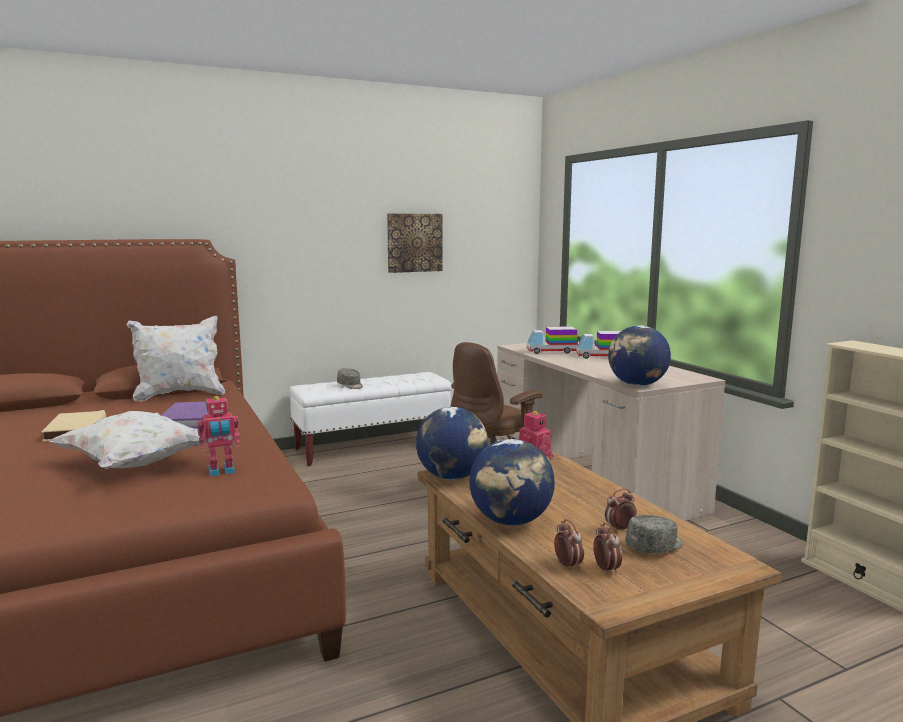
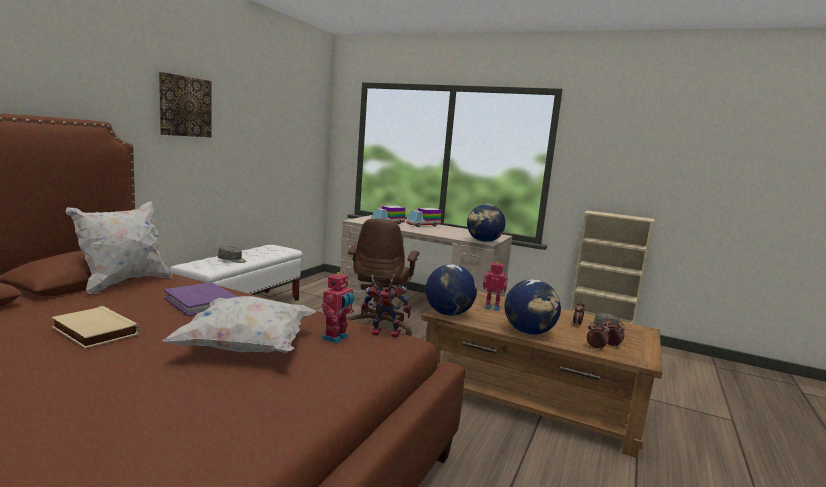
camera: 40 degrees left, 0 degrees up
(273, 477) = (382, 333): none -> toy robot
(414, 242) = (260, 137): picture -> picture (184, 106)

